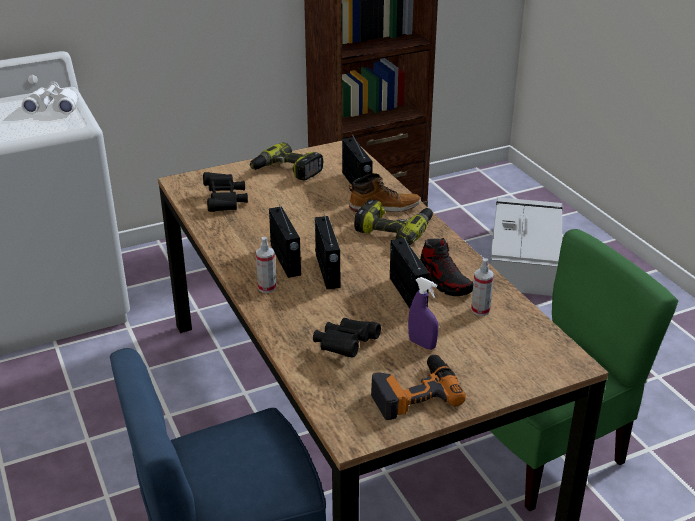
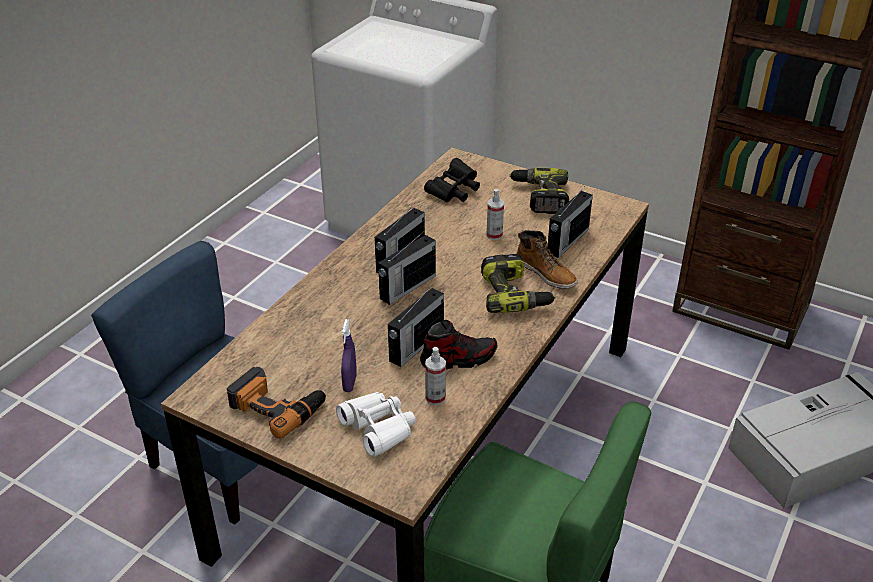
camera: 55 degrees right, 5 degrees up
(53, 108) = (434, 51): white binoculars -> white binoculars (378, 428)
(267, 287) = (351, 268): spray bottle -> spray bottle (494, 235)
(345, 346) = (308, 343): black binoculars -> none
(444, 282) = (458, 359): shoe -> shoe turned 120 degrees counterclockwise

